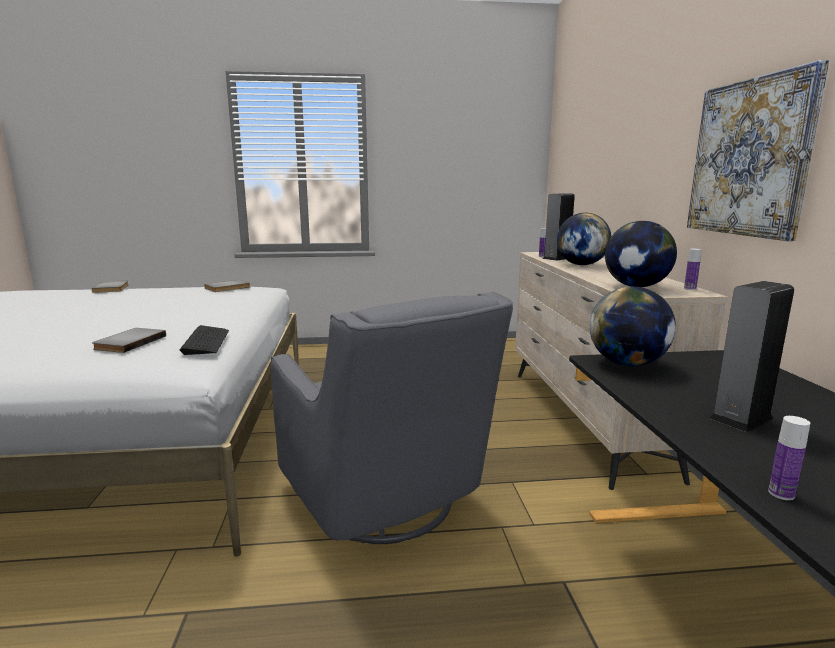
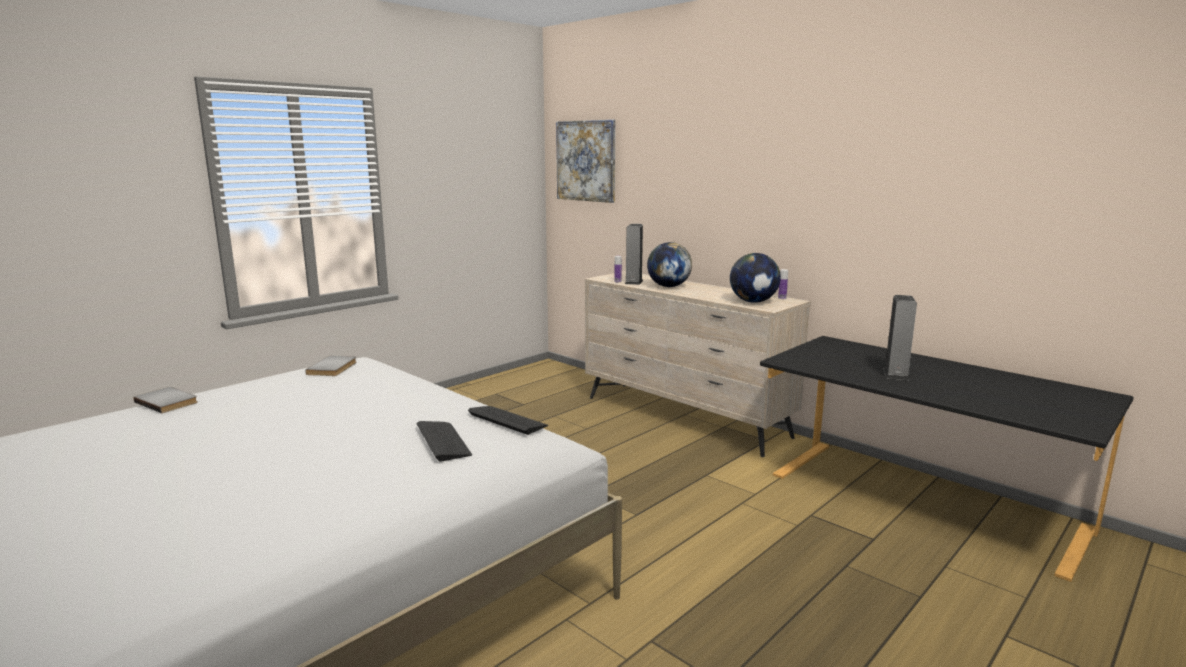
camera: 40 degrees left, 0 degrees up
(128, 342) = (443, 441): grey book -> keyboard
(386, 503) = (655, 521): grey armchair -> none
(627, 364) = (798, 358): globe -> none
(749, 158) = (812, 207): picture -> picture (586, 161)
(781, 494) = (962, 401): bottle -> none

